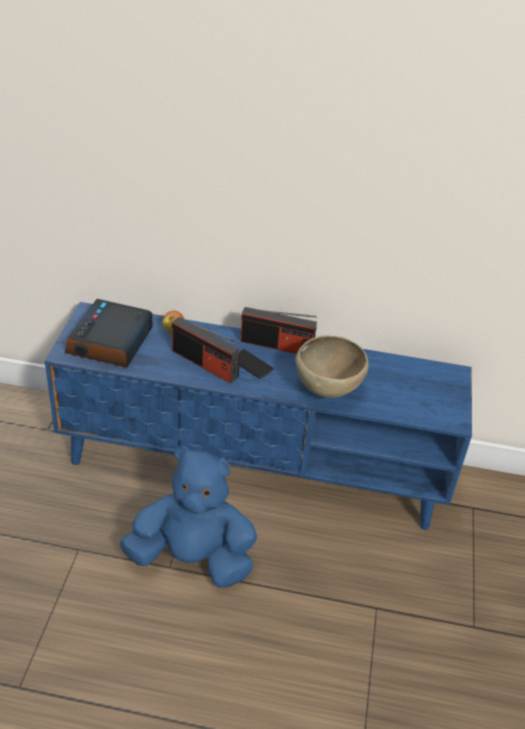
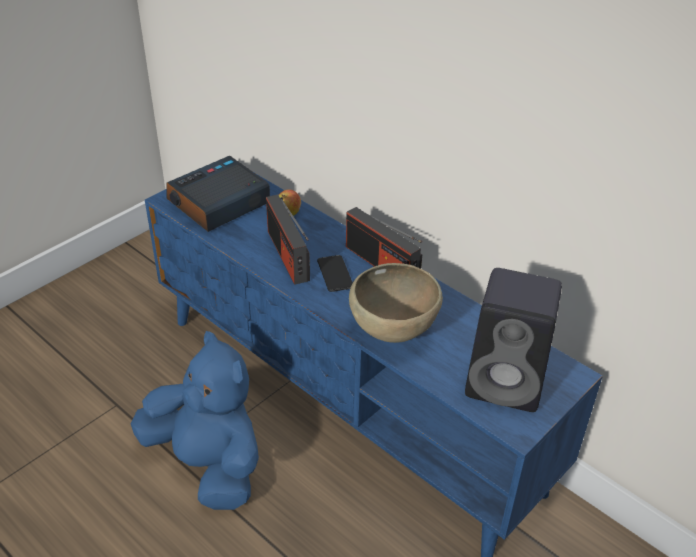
camera: 35 degrees right, 0 degrees up
(425, 394) = (508, 382): none -> black speaker

